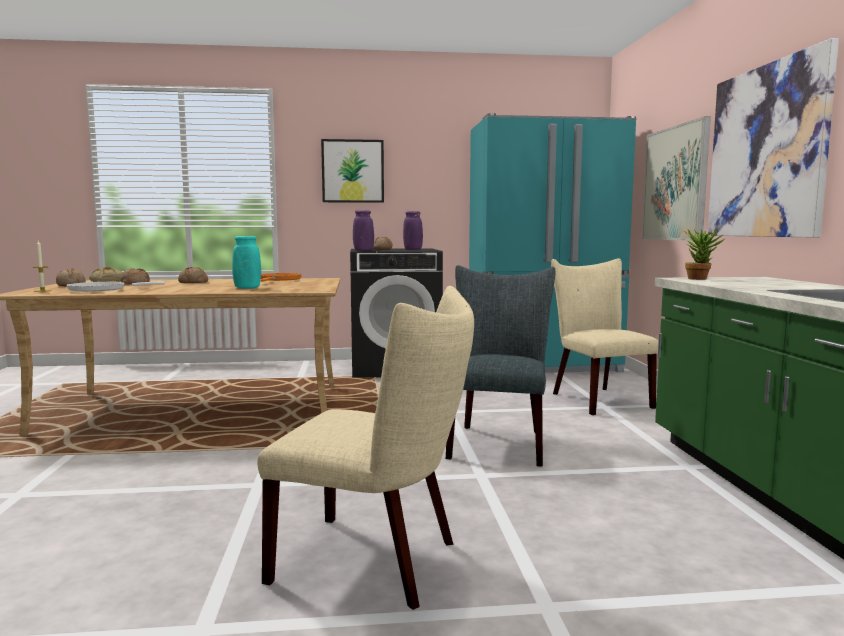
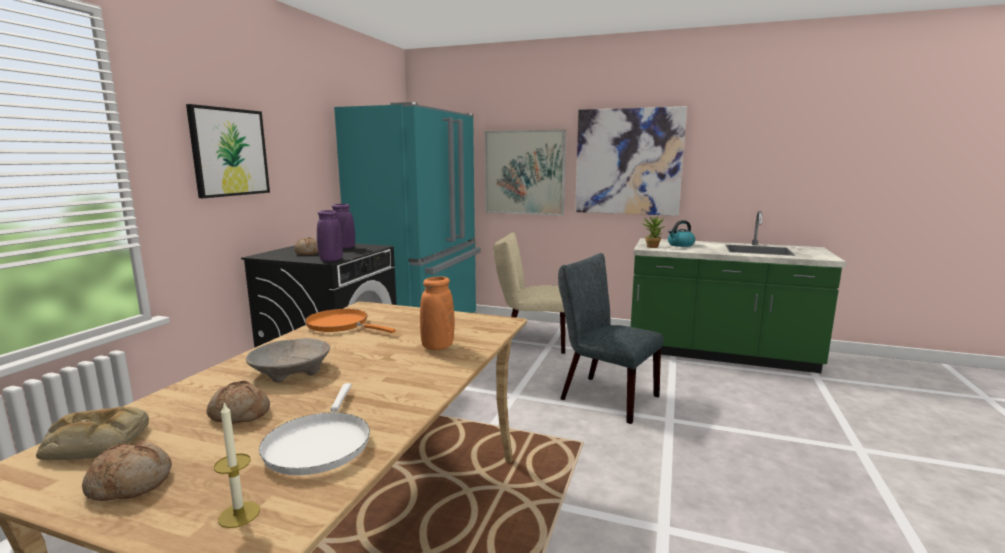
camera: 65 degrees left, 5 degrees up
(193, 282) = (290, 371): bread -> beige bowl
(247, 288) = (437, 346): turquoise vase -> orange vase
(377, 561) = (818, 492): beige chair -> none
(756, 282) = (680, 245): none -> kettle

